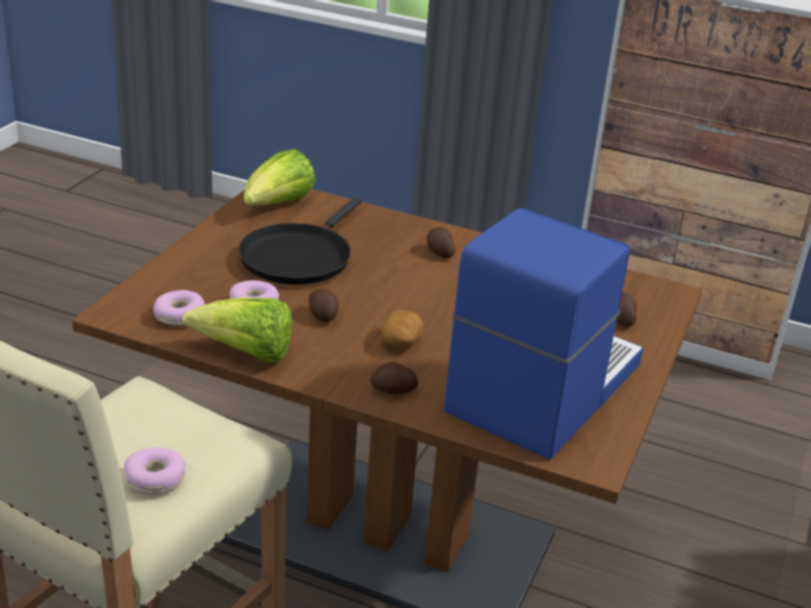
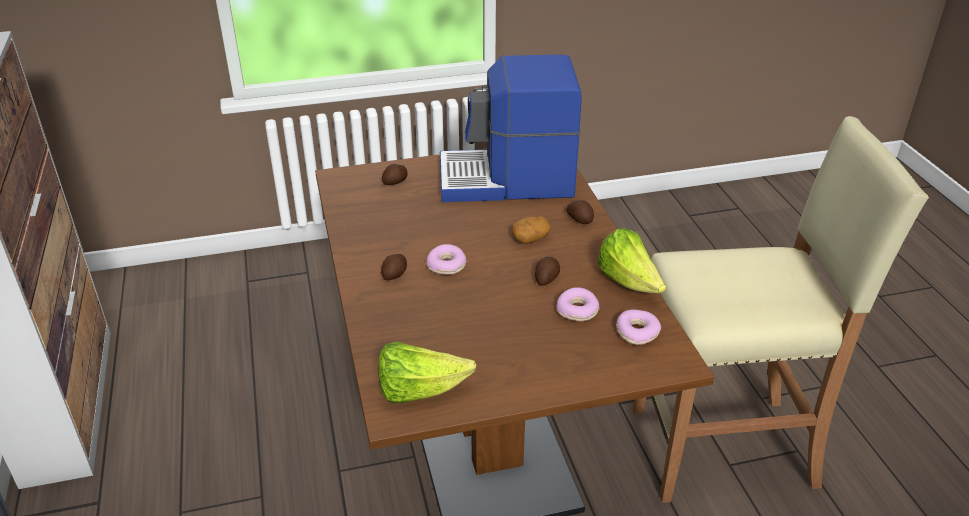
camera: 125 degrees left, 5 degrees up
(155, 479) = (749, 267): donut -> donut (447, 265)
(298, 257) = (489, 329): black frying pan -> none

